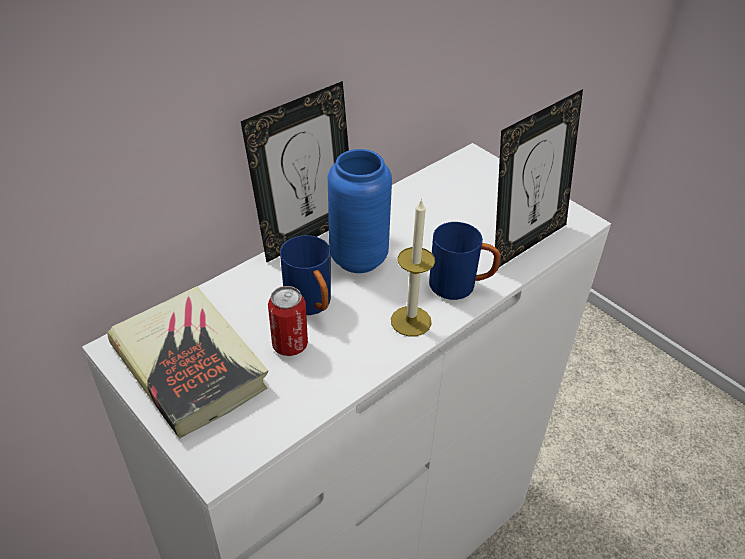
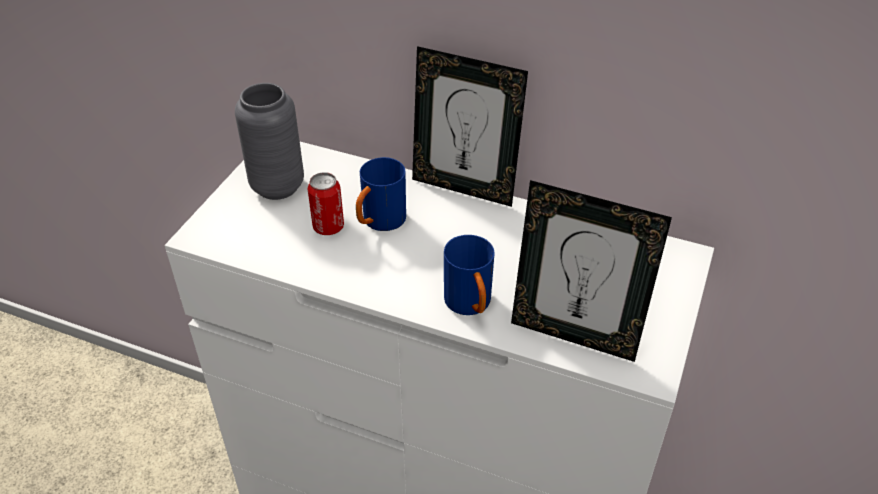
camera: 65 degrees right, 0 degrees up
(189, 366) = (277, 186): book -> grey vase
(358, 258) = (457, 228): blue vase -> none
(411, 321) = (401, 287): candle -> none

